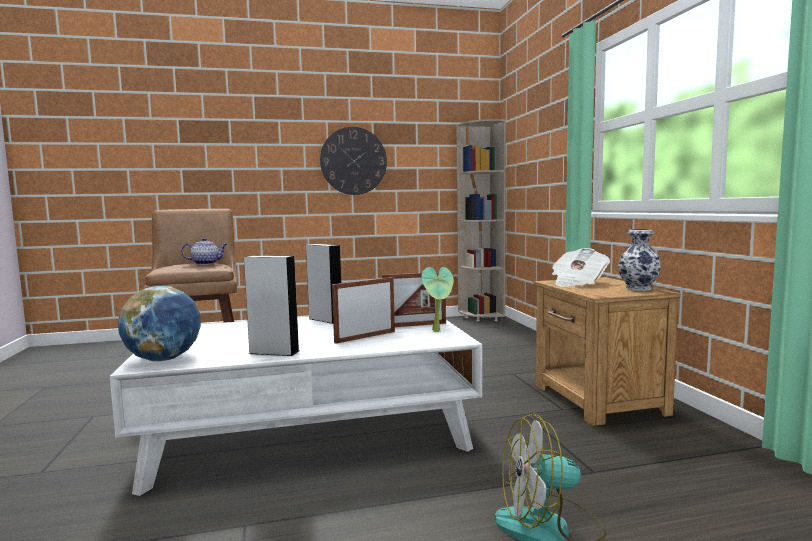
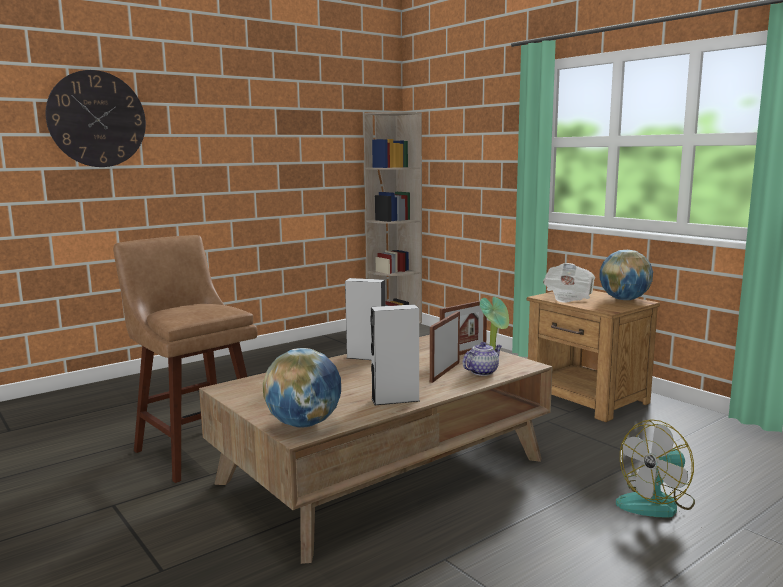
camera: 25 degrees left, 5 degrees up
(206, 263) = (211, 307): teapot -> teapot (482, 372)
(311, 430) = (385, 470): white coffee table -> brown coffee table
(353, 161) = (256, 155): wall clock -> wall clock (97, 119)
(639, 288) = (624, 299): vase -> globe

